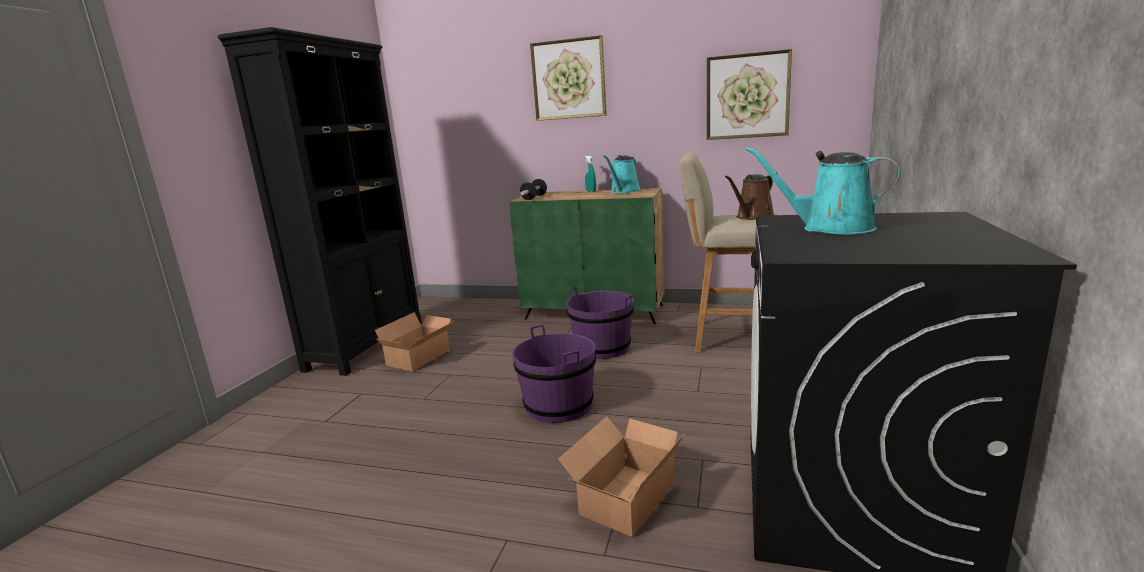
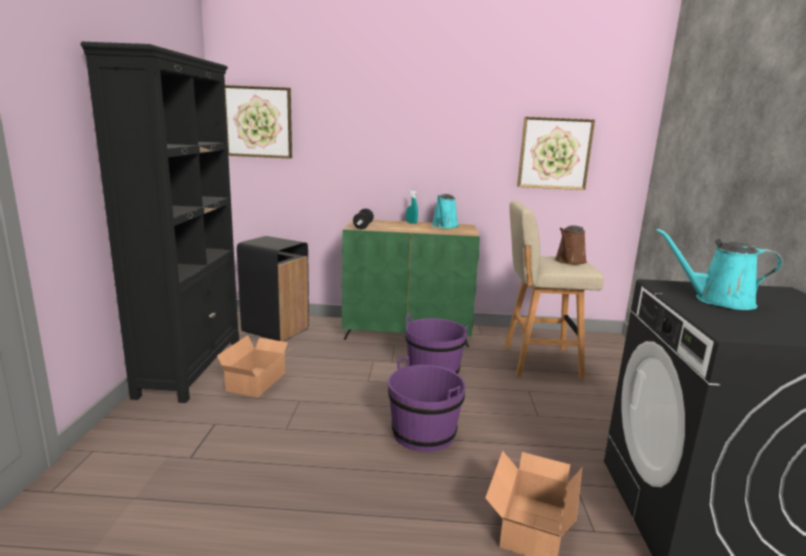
camera: 15 degrees left, 0 degrees up
(462, 312) = (275, 330): none -> black trash can
(569, 79) = (398, 119): picture -> picture (258, 122)

